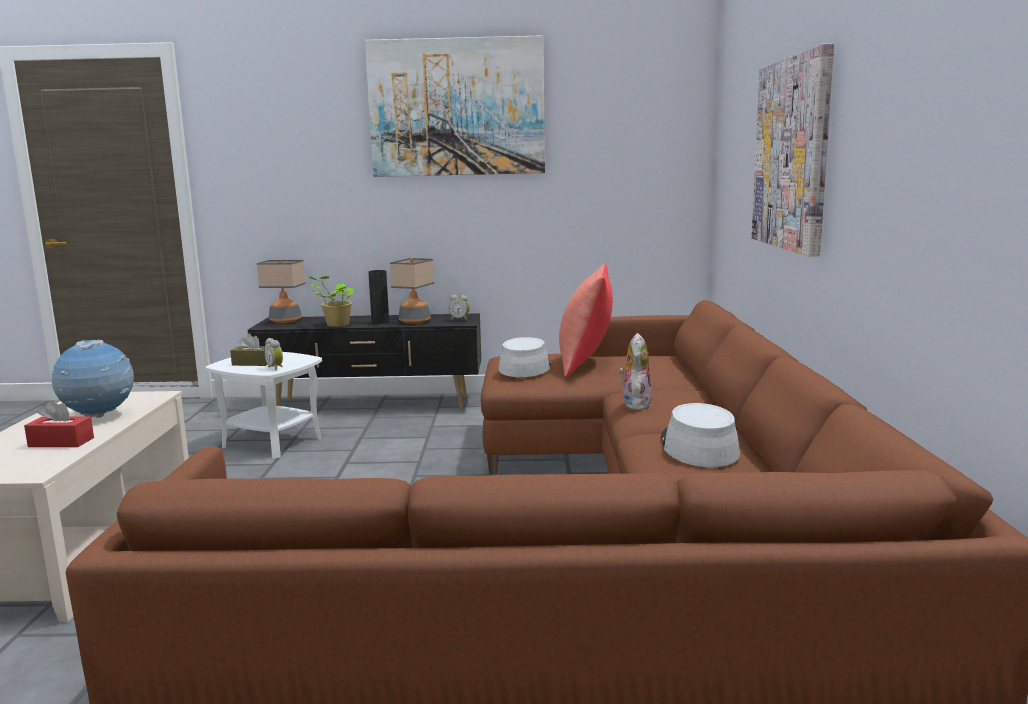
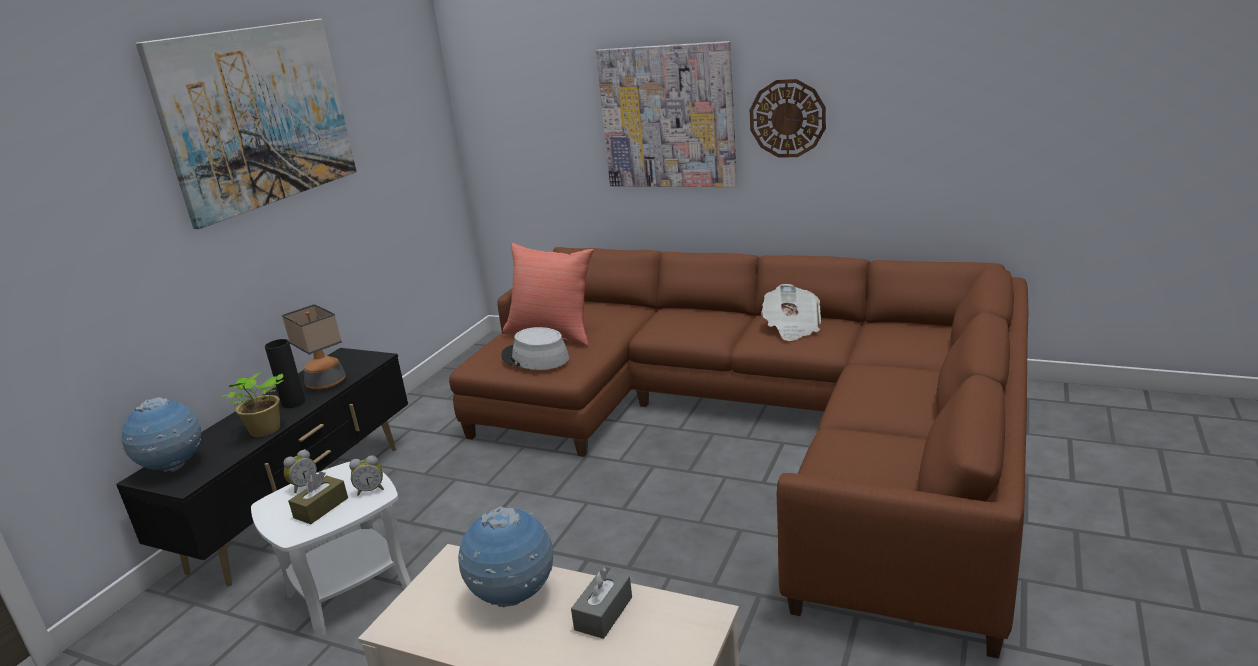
camera: 65 degrees left, 10 degrees up
(61, 442) = (603, 613): red tissue box -> grey tissue box
(285, 321) = (174, 468): table lamp -> globe
(460, 320) = (358, 359): alarm clock -> alarm clock (303, 486)
(635, 404) = (684, 332): plush toy -> none
(698, 447) = (791, 328): grey hat -> newspaper
(859, 159) = (787, 118): none -> wall clock

